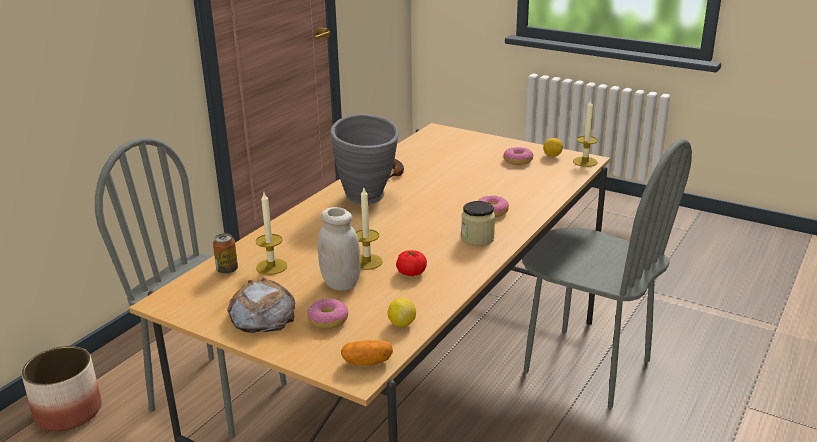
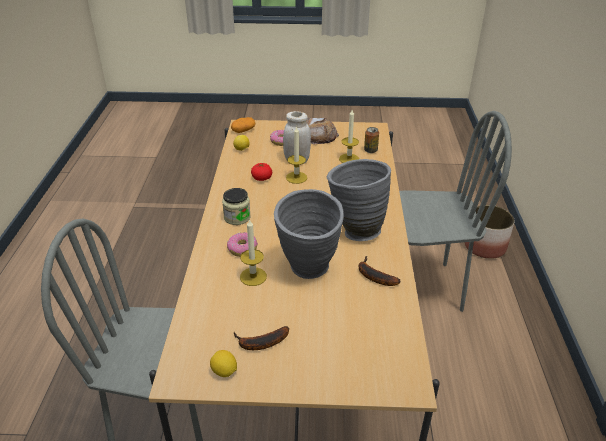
camera: 150 degrees right, 10 degrees up
(445, 184) = (309, 272): none -> grey vase
(518, 161) = (260, 343): donut -> banana
(585, 162) = (179, 372): candle -> candle (253, 276)

